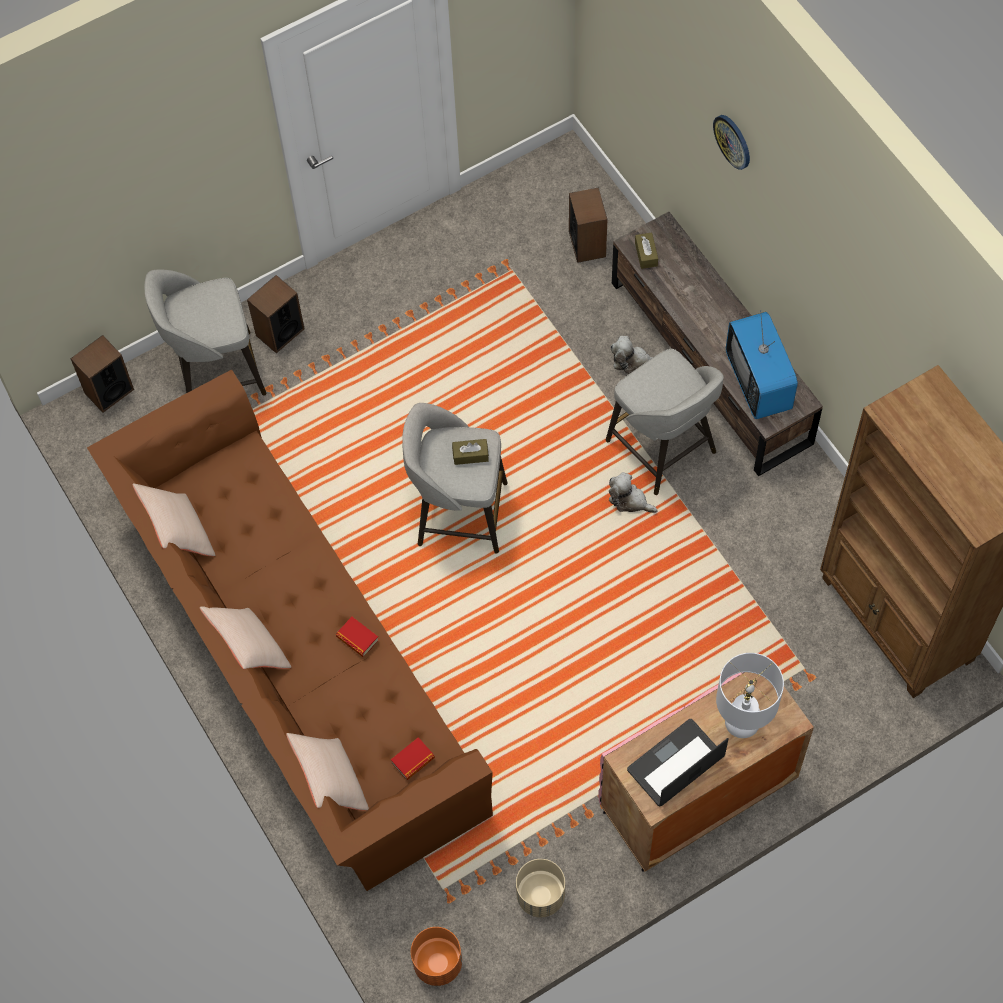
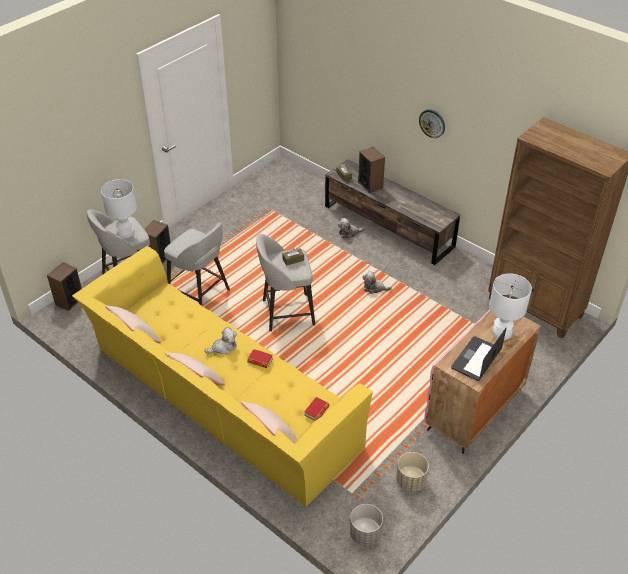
camera: 20 degrees left, 20 degrees down
(209, 317) = (125, 232): none -> white table lamp
(297, 660) = (220, 399): brown sofa -> yellow sofa
(308, 595) = (223, 348): none -> plush toy
(437, 962) = (365, 534): orange planter -> grey planter
(587, 244) = (306, 194): speaker -> speaker (370, 184)
(663, 449) = (381, 264): grey stool -> grey stool (200, 294)
(733, 141) = (387, 77): wall clock -> wall clock (432, 123)
(758, 382) = (424, 211): television -> none

